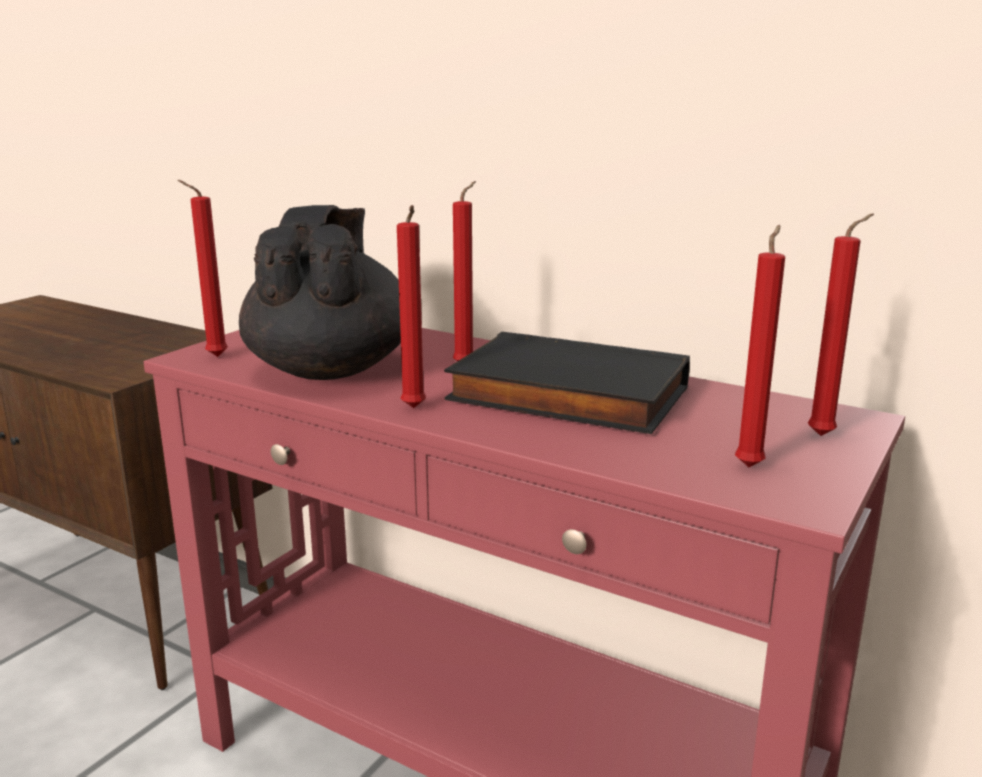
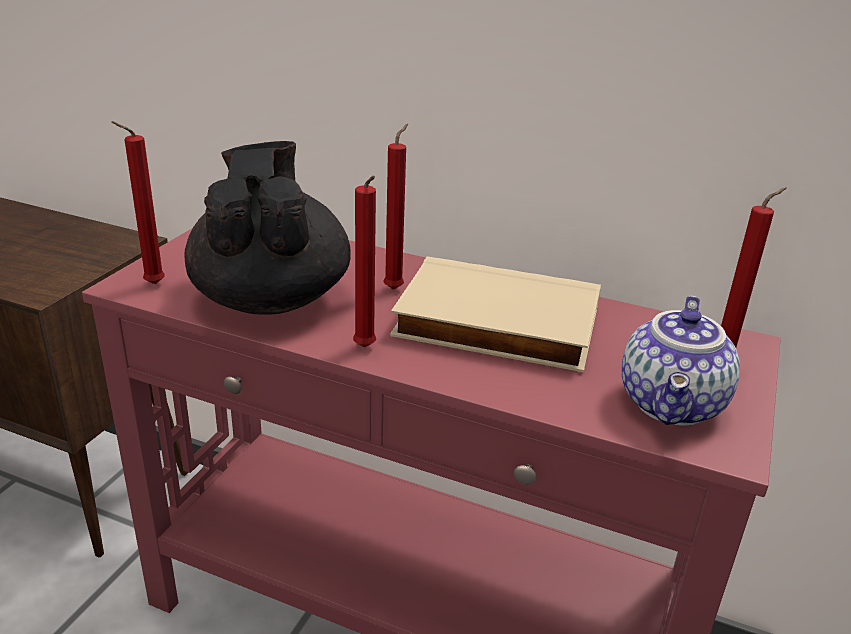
camera: 10 degrees left, 10 degrees up
(565, 396) = (495, 325): black book -> beige book
(750, 465) = (673, 405): red candle -> teapot

